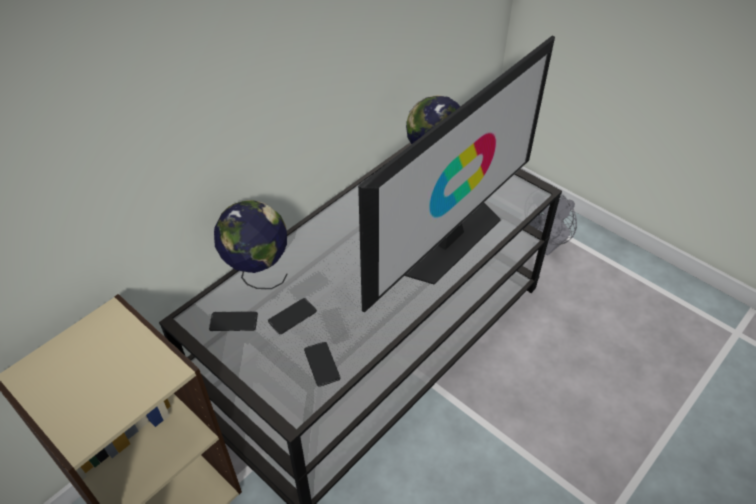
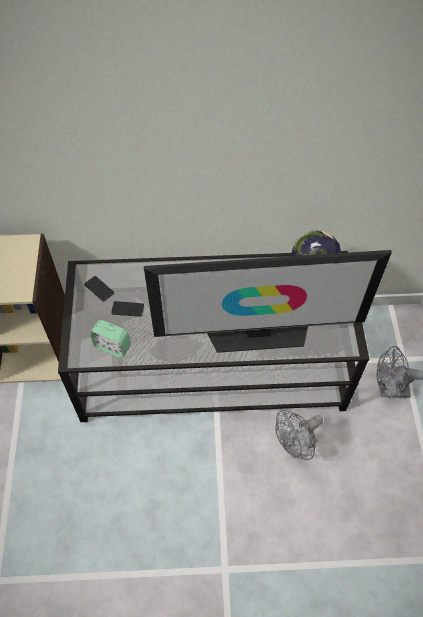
camera: 45 degrees right, 10 degrees up
(257, 273) = (138, 270): globe -> none
(322, 364) = (113, 346): phone -> alarm clock
(534, 352) = (295, 447): none -> grey fan

